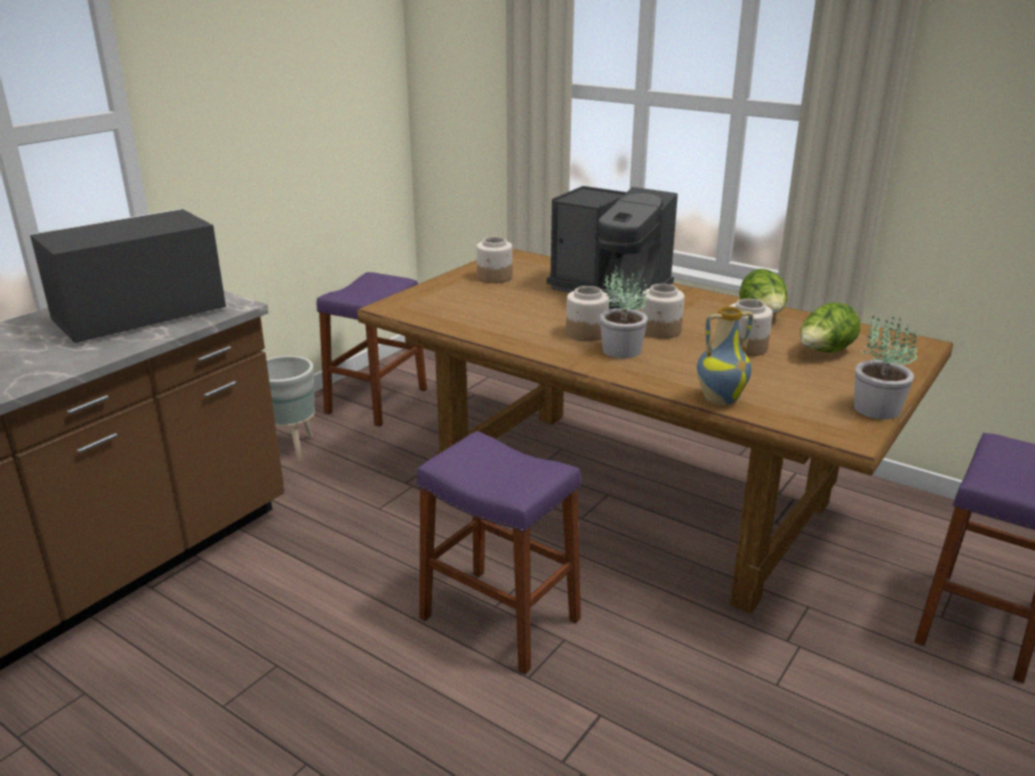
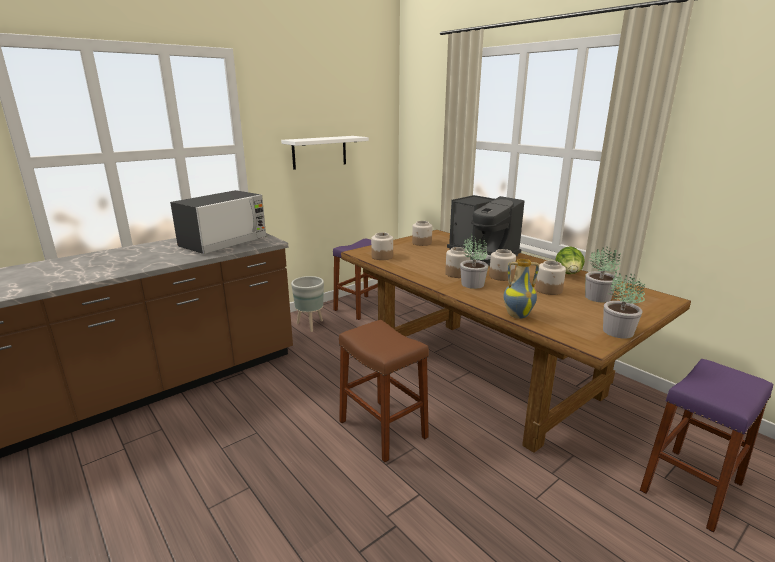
camera: 15 degrees right, 5 degrees down
(138, 316) = (224, 242): microwave -> microwave turned 150 degrees clockwise
(271, 113) = (319, 152): none -> white shelf
(439, 312) = (382, 257): none -> jar
(500, 618) = (382, 429): purple stool -> brown stool
(824, 353) = (598, 297): lettuce -> potted plant

